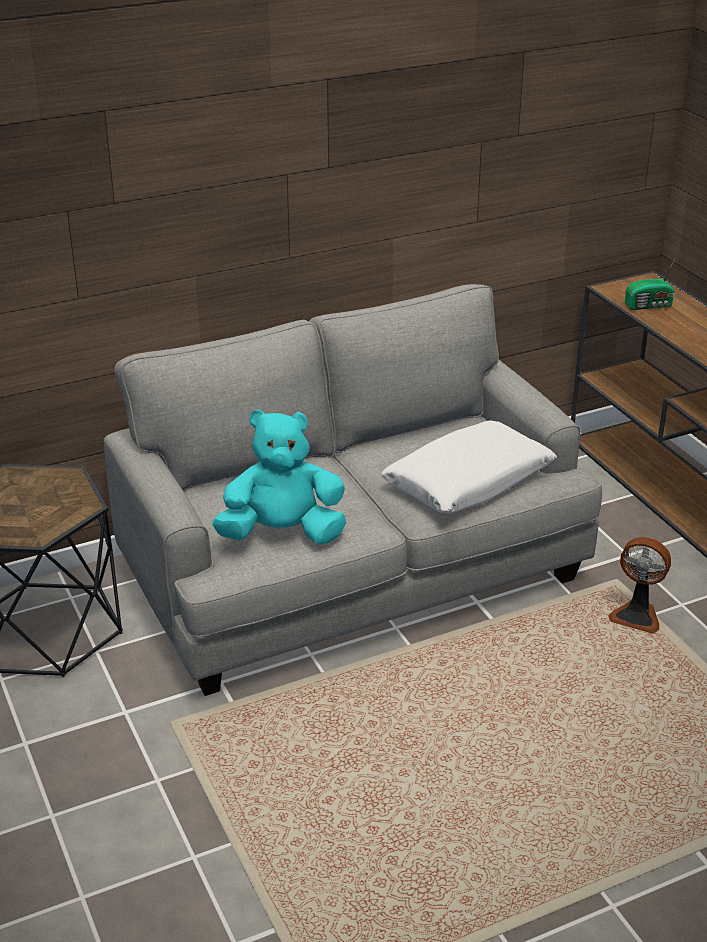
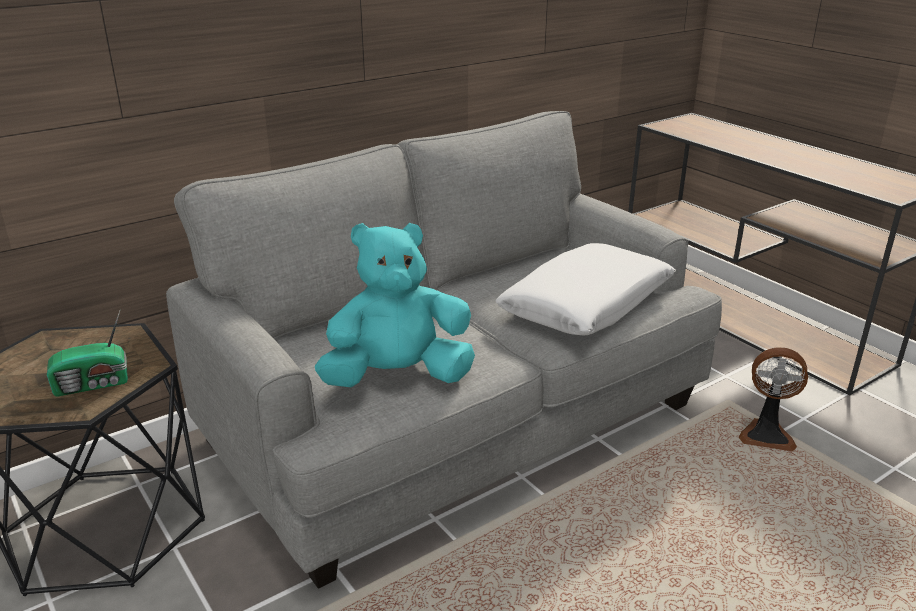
camera: 10 degrees left, 5 degrees down
(650, 305) = (707, 134): radio -> radio (94, 384)

